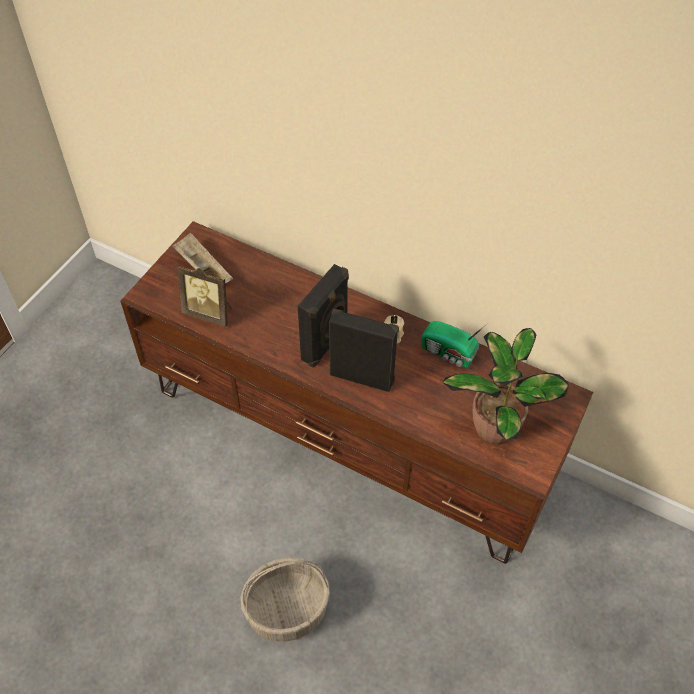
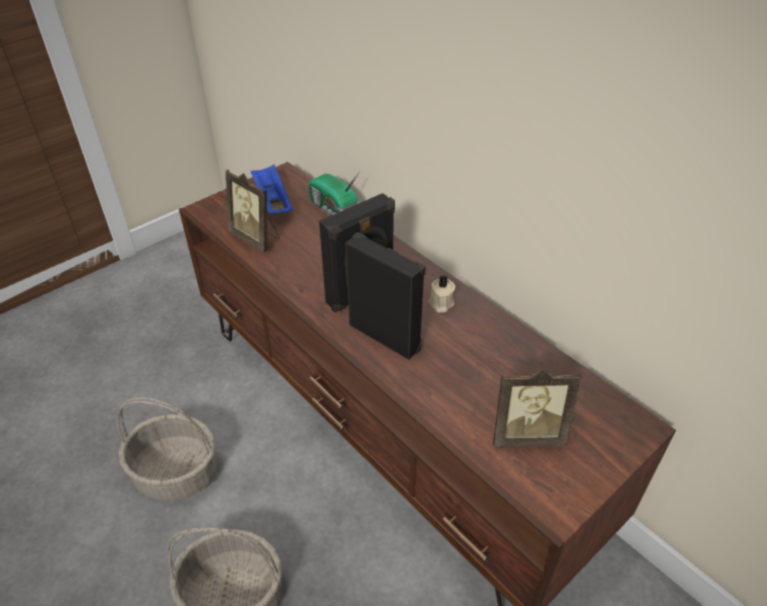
camera: 20 degrees right, 10 degrees down
(189, 530) = (177, 472): none -> basket
(203, 270) = (272, 201): beige tray -> blue tray
(449, 353) = (499, 338): radio -> radio (333, 209)
(495, 426) = (526, 434): potted plant -> picture frame

